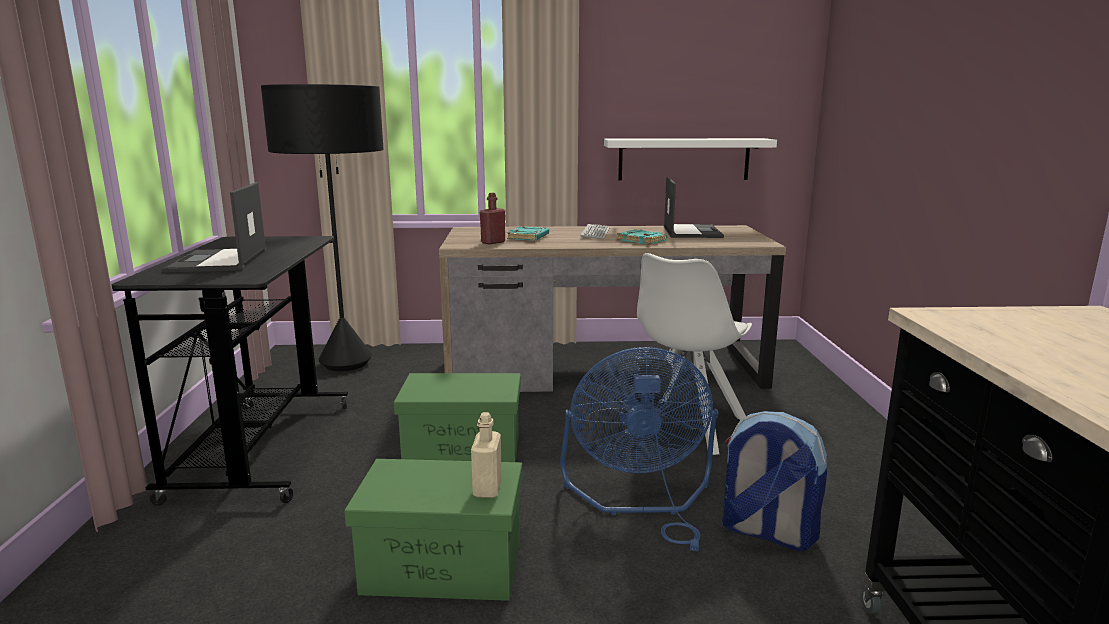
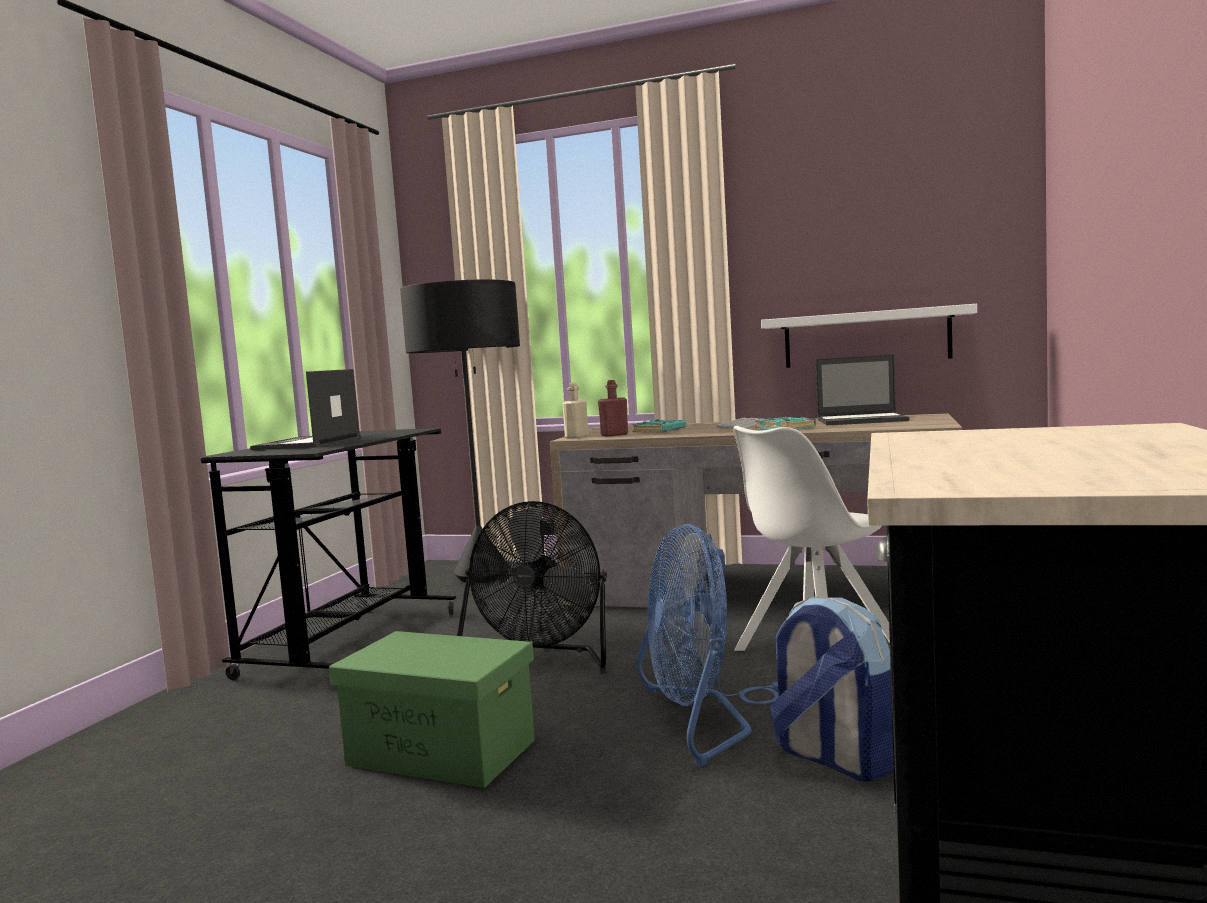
camera: 20 degrees right, 10 degrees down
(464, 451) = (541, 657): green storage box -> black fan
(487, 489) = (474, 660): beige bottle -> beige bottle (576, 437)
(645, 501) = (706, 716): blue fan -> blue fan turned 120 degrees counterclockwise
(691, 232) = (862, 420): laptop -> laptop turned 75 degrees clockwise

